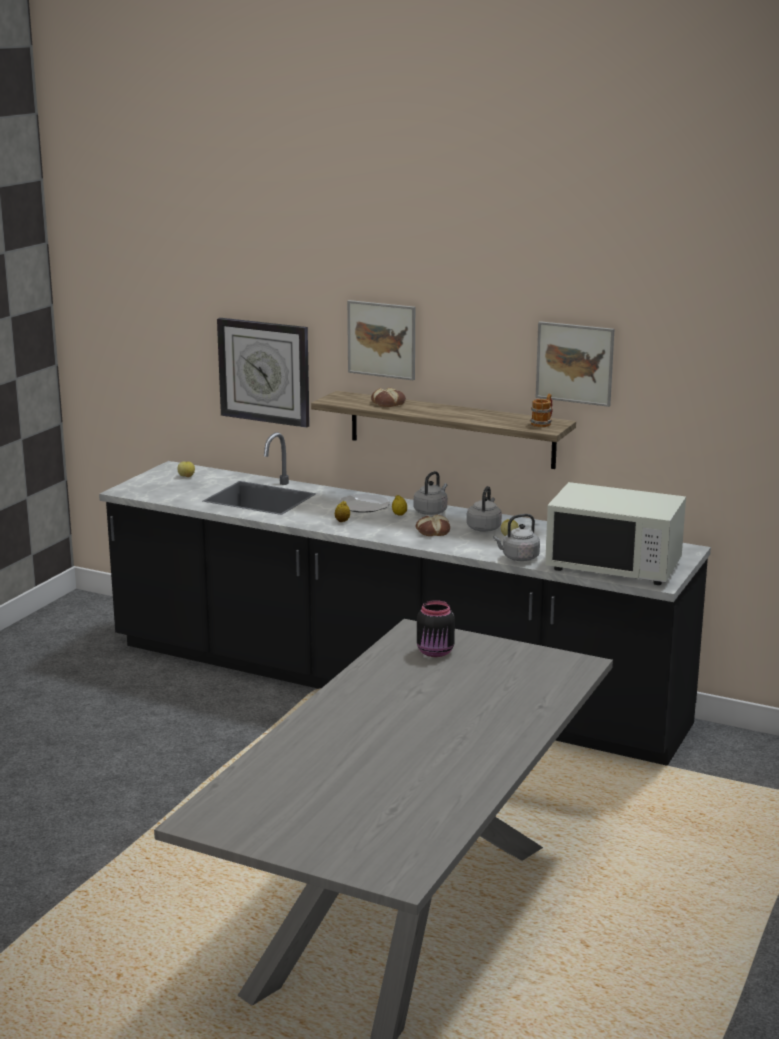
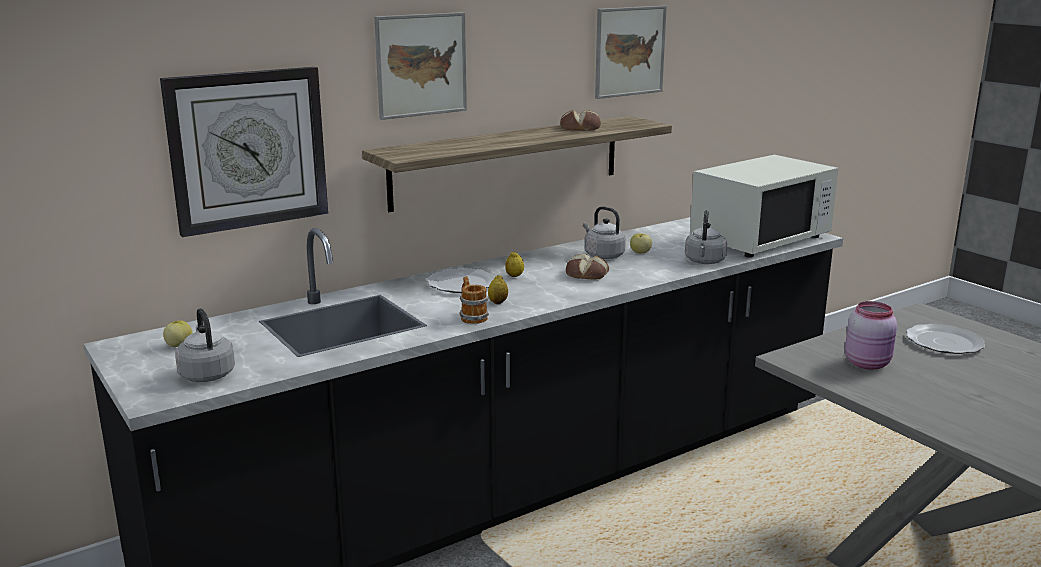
camera: 60 degrees left, 0 degrees up
(388, 403) = (460, 143): bread -> bread (580, 127)
(431, 511) = (524, 263): grey kettle -> grey kettle (206, 374)
(436, 652) = (868, 363): black jar -> pink jar
(519, 674) = (945, 342): none -> plate
(543, 423) = (626, 122): mug -> mug (471, 316)

